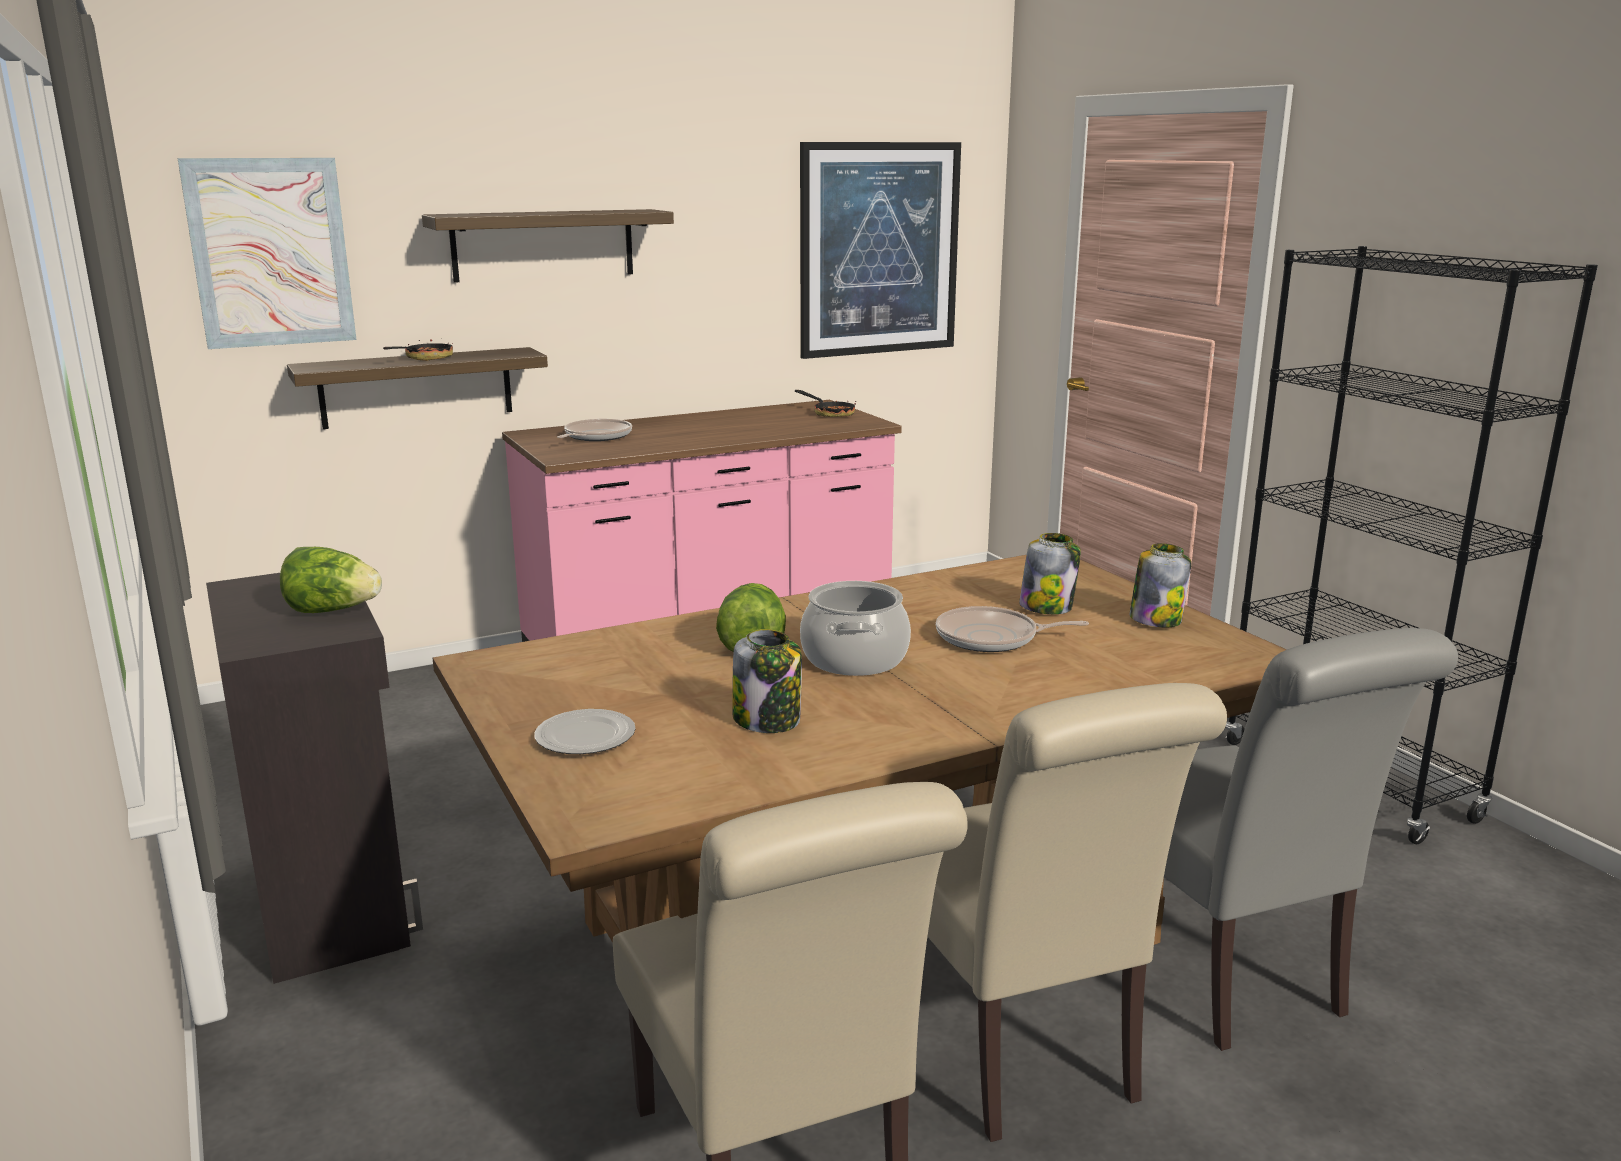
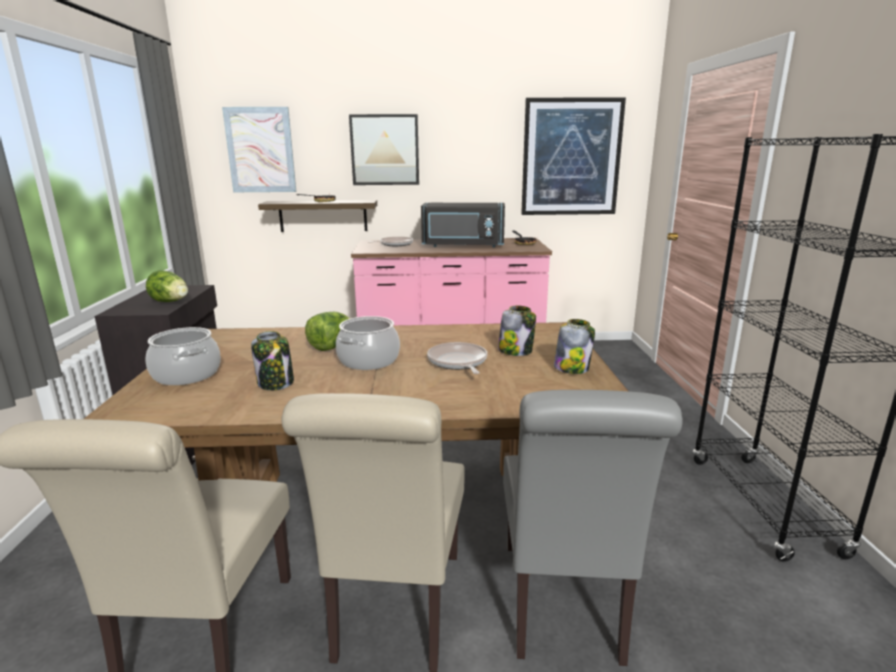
camera: 25 degrees right, 0 degrees up
(543, 245) = (385, 150): shelf -> picture
(584, 737) = (186, 375): plate -> cooking pot
(731, 428) = (463, 245): none -> black microwave
(992, 638) = (458, 362): frying pan -> frying pan turned 45 degrees clockwise

